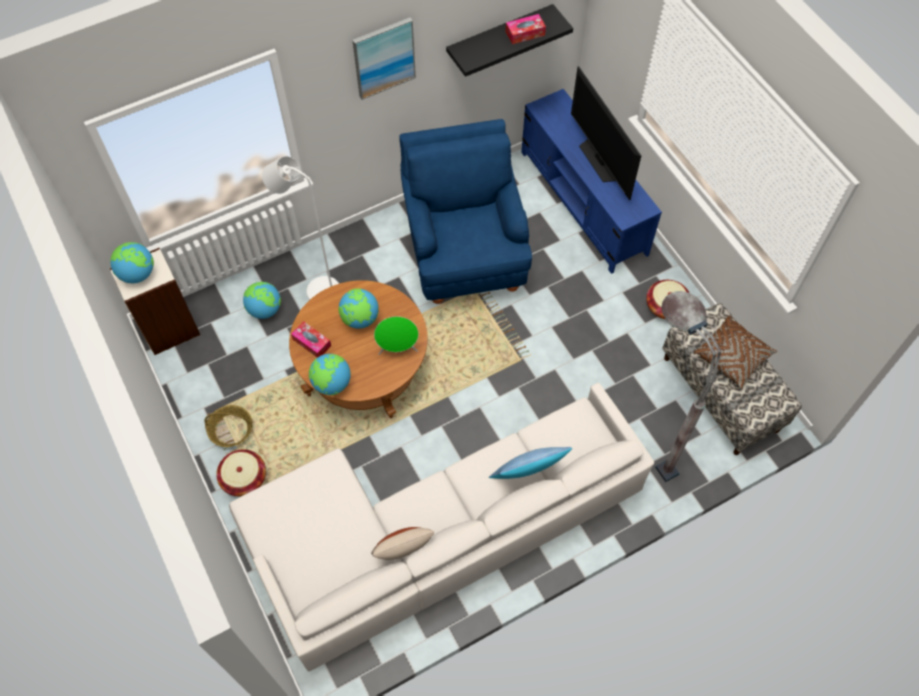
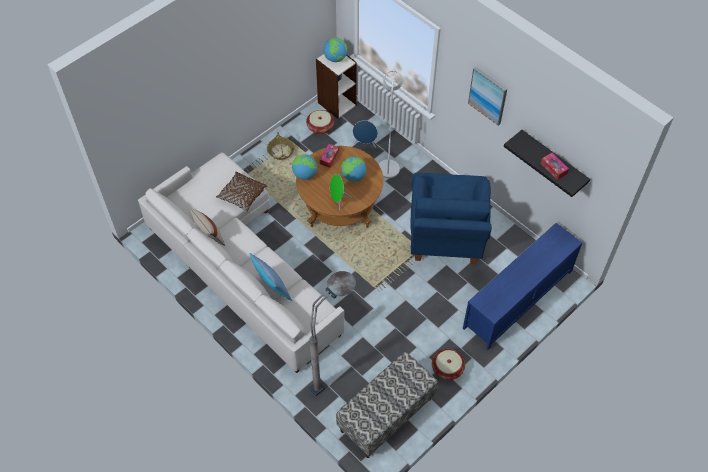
camera: 75 degrees right, 5 degrees down
(244, 478) = (252, 166): basket -> basket (320, 127)
(265, 309) = (365, 144): globe -> blue speaker
(464, 253) = (445, 237): blue armchair -> blue armchair turned 120 degrees clockwise
(600, 160) = (525, 277): television -> none
(732, 356) = (394, 393): brown pillow -> brown pillow (242, 195)

